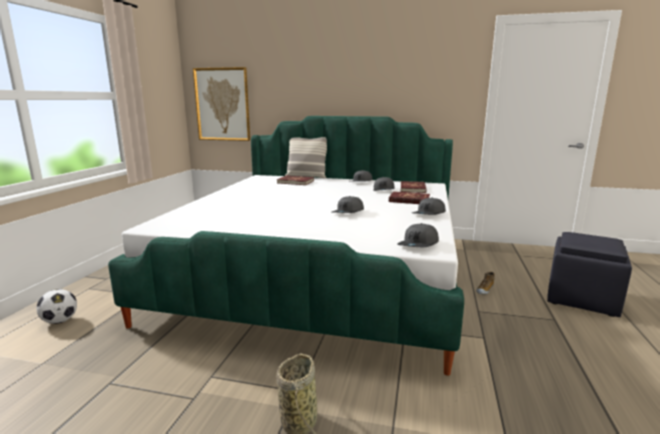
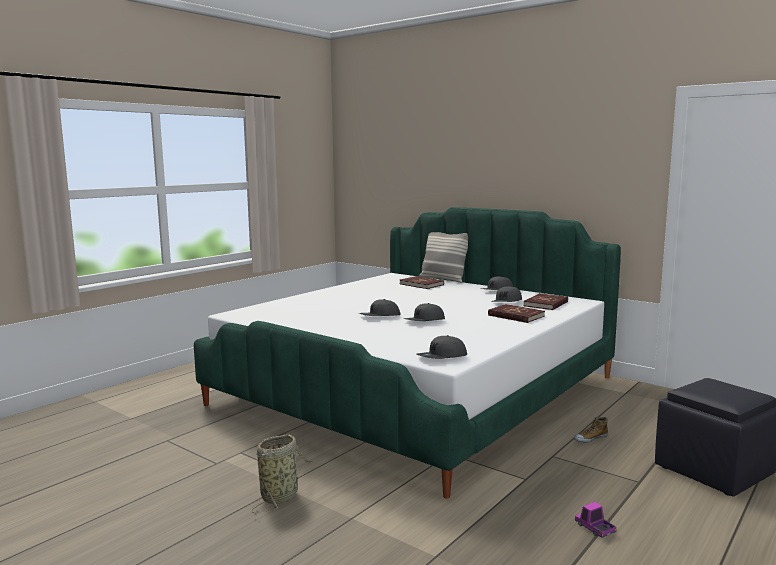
camera: 25 degrees right, 5 degrees down
(60, 321) = (160, 391): football -> none
(222, 104) = (368, 191): picture -> none
(429, 214) = (509, 332): grey cap -> grey cap (379, 316)
(578, 371) = (595, 528): none -> toy truck

